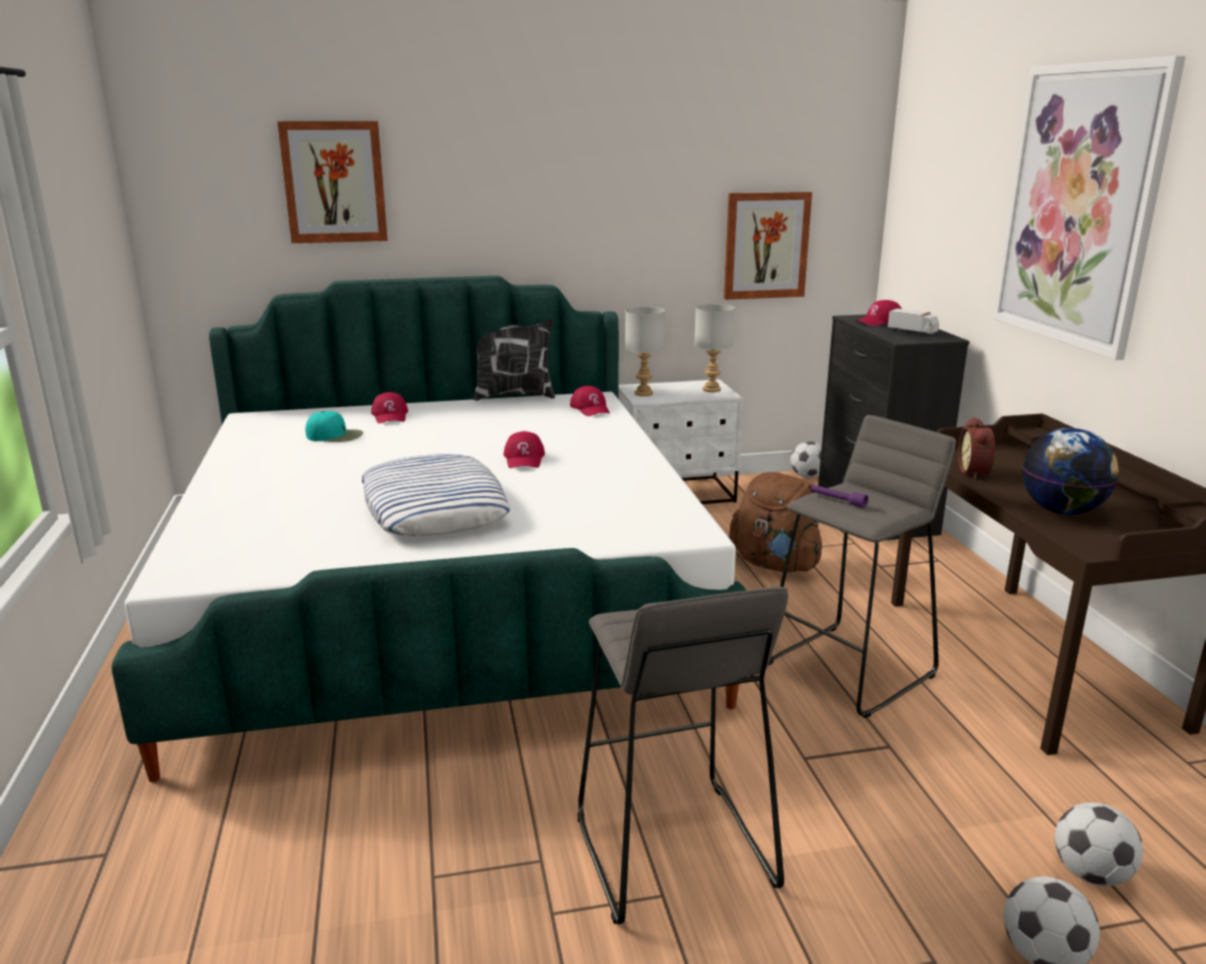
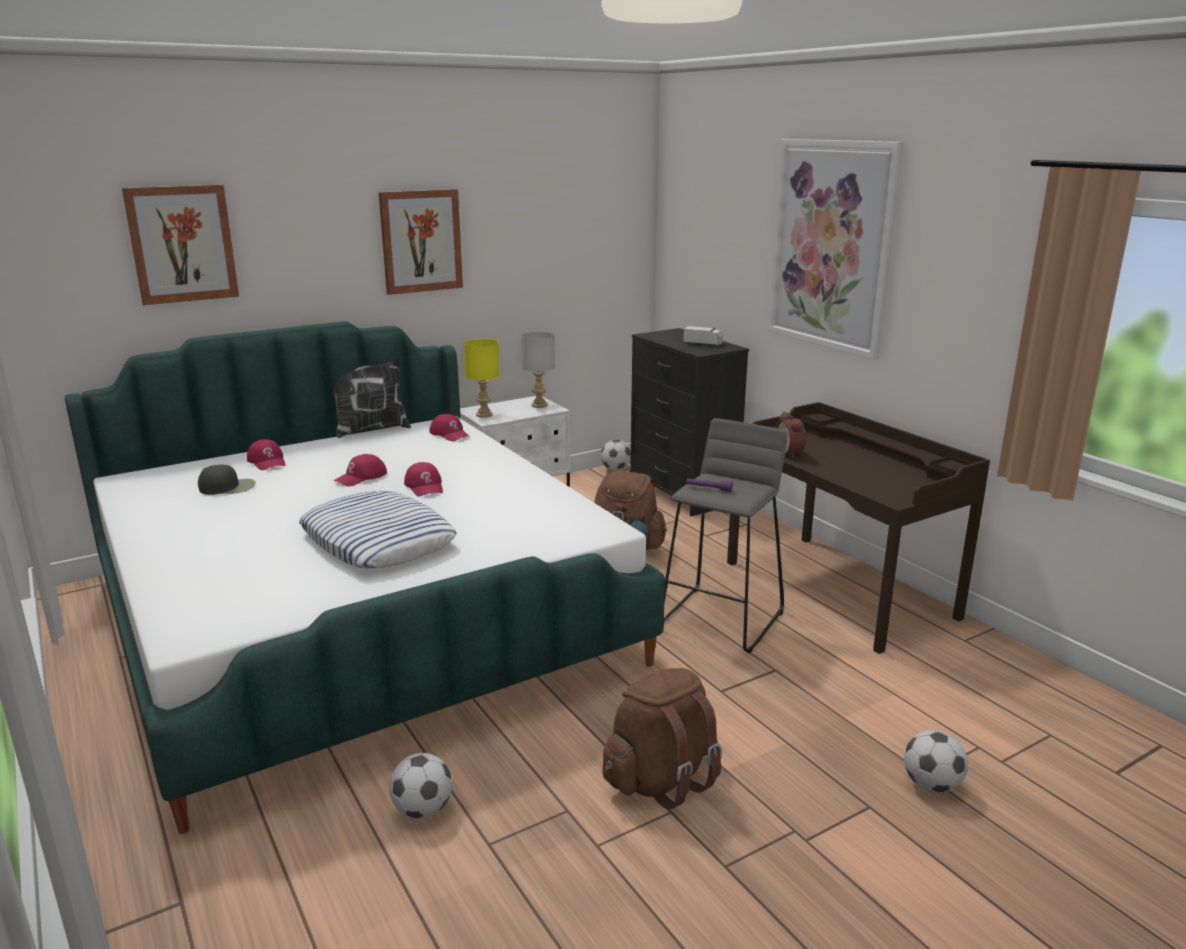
camera: 20 degrees left, 0 degrees up
(335, 435) = (228, 487): turquoise cap -> black cap
(644, 393) = (484, 415): grey table lamp -> yellow table lamp
(671, 851) = (661, 779): grey stool -> brown backpack
(766, 245) = (568, 278): picture -> picture (421, 241)
(880, 322) = (672, 337): red cap -> red cap (361, 477)
(1062, 511) = (863, 475): globe -> none
(1090, 874) = (937, 726): football -> football (423, 810)

